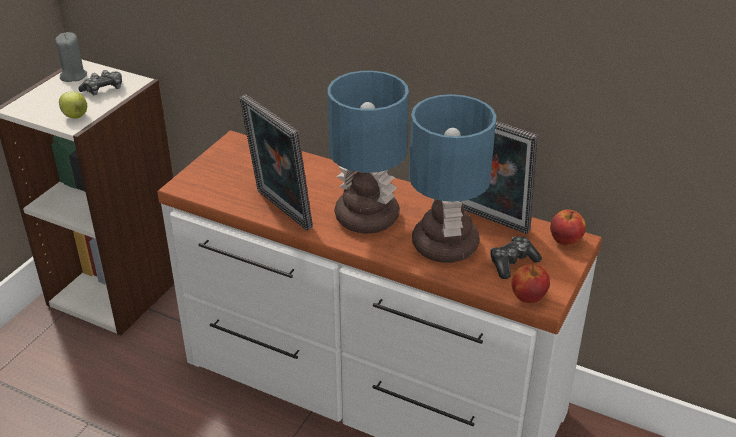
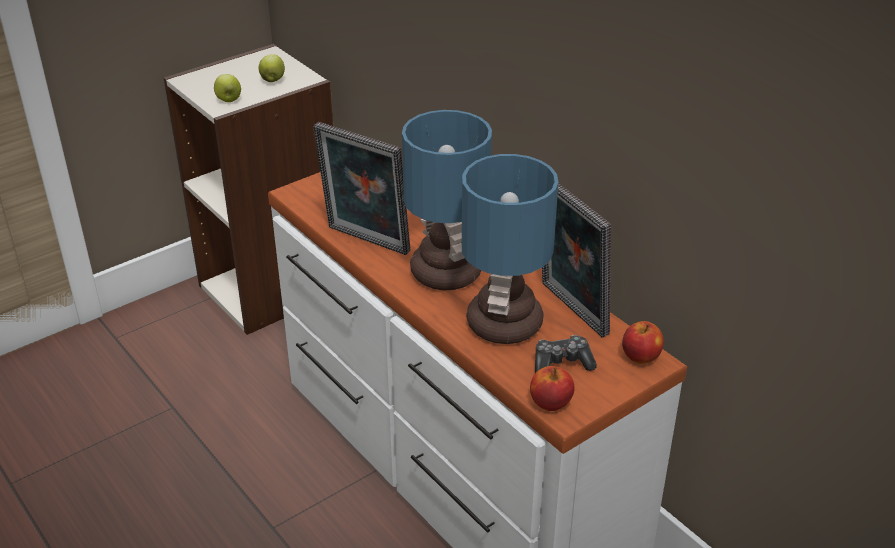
camera: 25 degrees right, 0 degrees up
(73, 76) = (256, 60): grey candle -> none
(103, 90) = (272, 80): game controller -> apple
(279, 211) = (365, 242): picture frame -> picture frame turned 45 degrees counterclockwise

